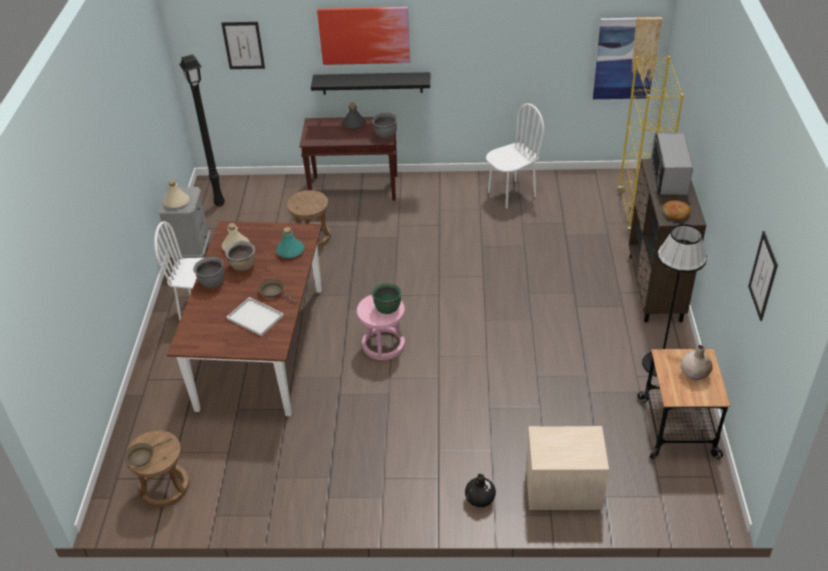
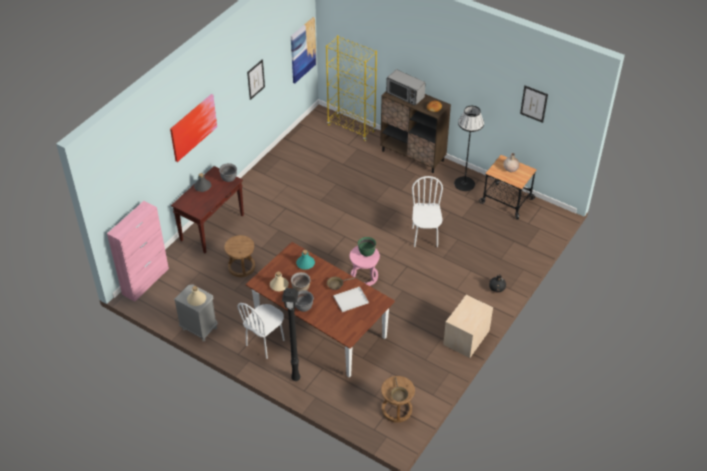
camera: 60 degrees left, 5 degrees up
(220, 203) = (160, 297): black floor lamp -> black floor lamp (295, 377)
(235, 183) = (146, 281): none -> pink cabinet
(243, 45) = (134, 183): picture -> picture (255, 79)
(372, 83) = (199, 154): black shelf -> none
(511, 194) = (287, 166): white chair -> white chair (425, 237)
(562, 487) = (511, 257): beige nightstand -> beige nightstand (466, 337)

